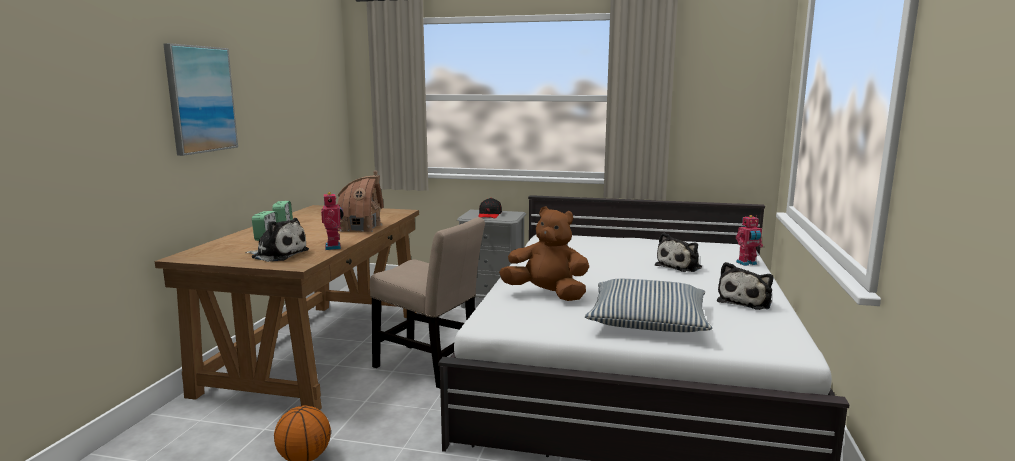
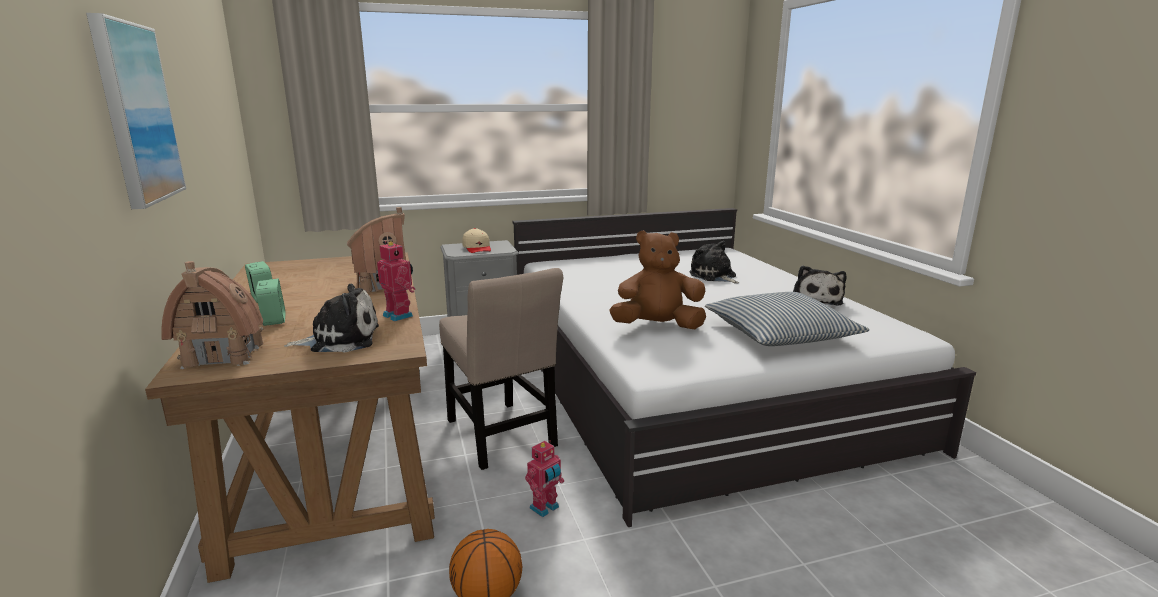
camera: 30 degrees left, 5 degrees up
(212, 252) = (224, 355): none -> toy house
(430, 366) = (502, 436): beige chair -> beige chair turned 60 degrees clockwise
(489, 215) = (477, 248): black cap -> beige cap
(680, 266) = (714, 276): plush toy -> plush toy turned 135 degrees clockwise
(747, 263) = (757, 265): toy robot -> toy robot (545, 508)

